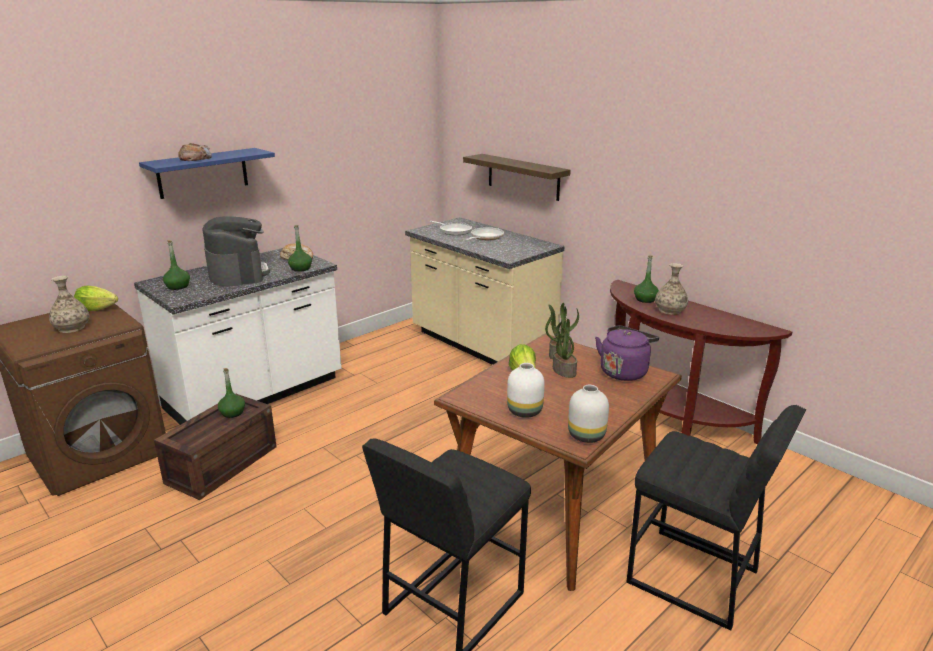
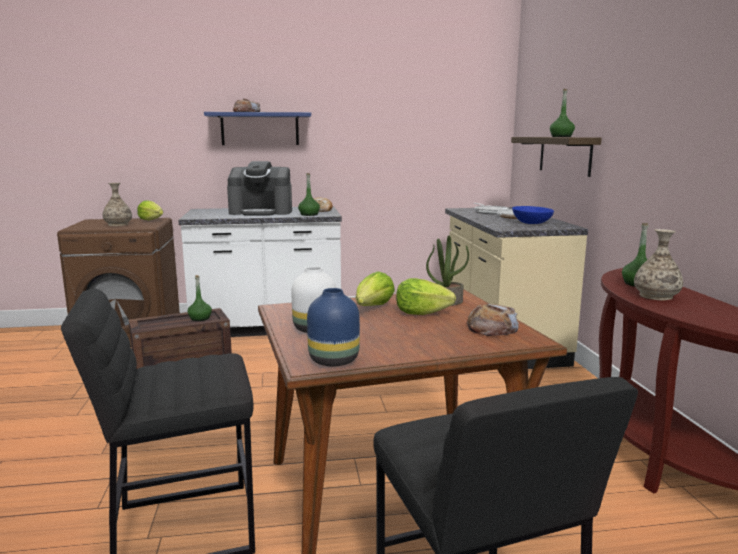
camera: 35 degrees right, 10 degrees down
(178, 286) = (209, 212): green bottle -> green bottle (561, 137)
(238, 273) = (261, 212): coffee machine -> coffee machine turned 75 degrees clockwise
(514, 245) = (531, 223): none -> blue bowl
(563, 371) = (421, 313): potted plant -> lettuce
(585, 436) = (332, 360): white vase -> blue vase
(624, 371) = (492, 328): purple kettle -> bread

